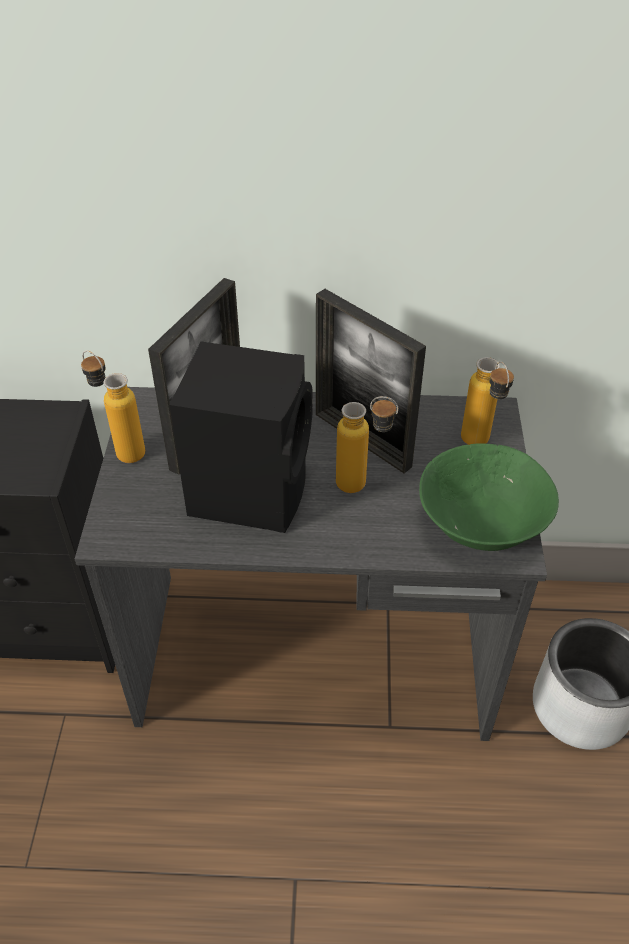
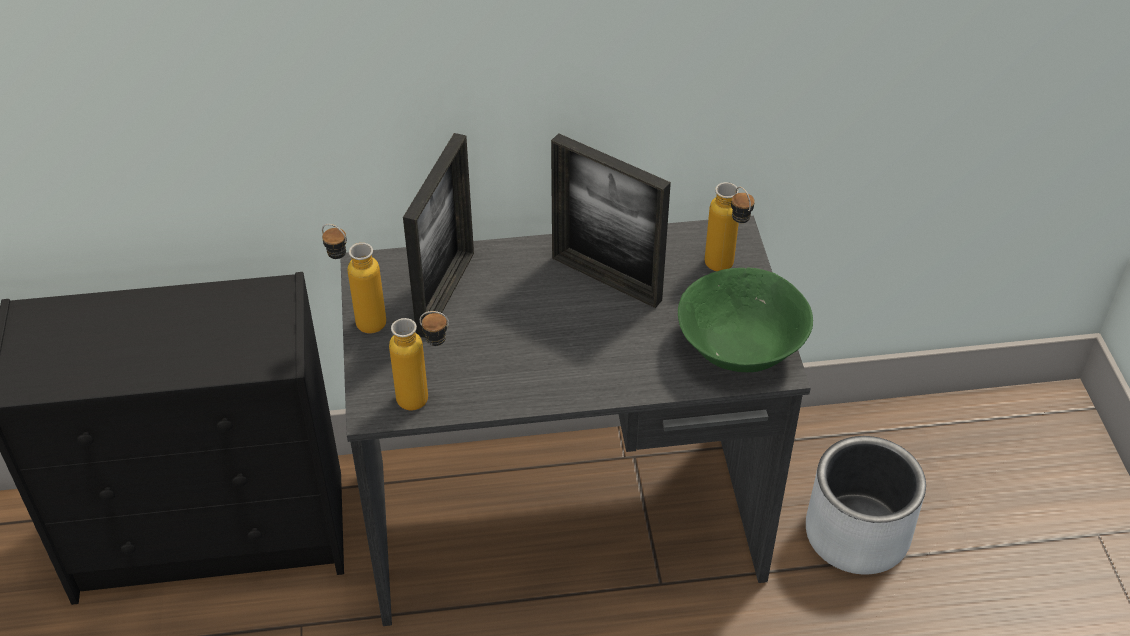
camera: 10 degrees left, 0 degrees up
(251, 489) = (505, 343): black speaker -> none
(363, 485) = (617, 325): bottle -> bottle (426, 400)

